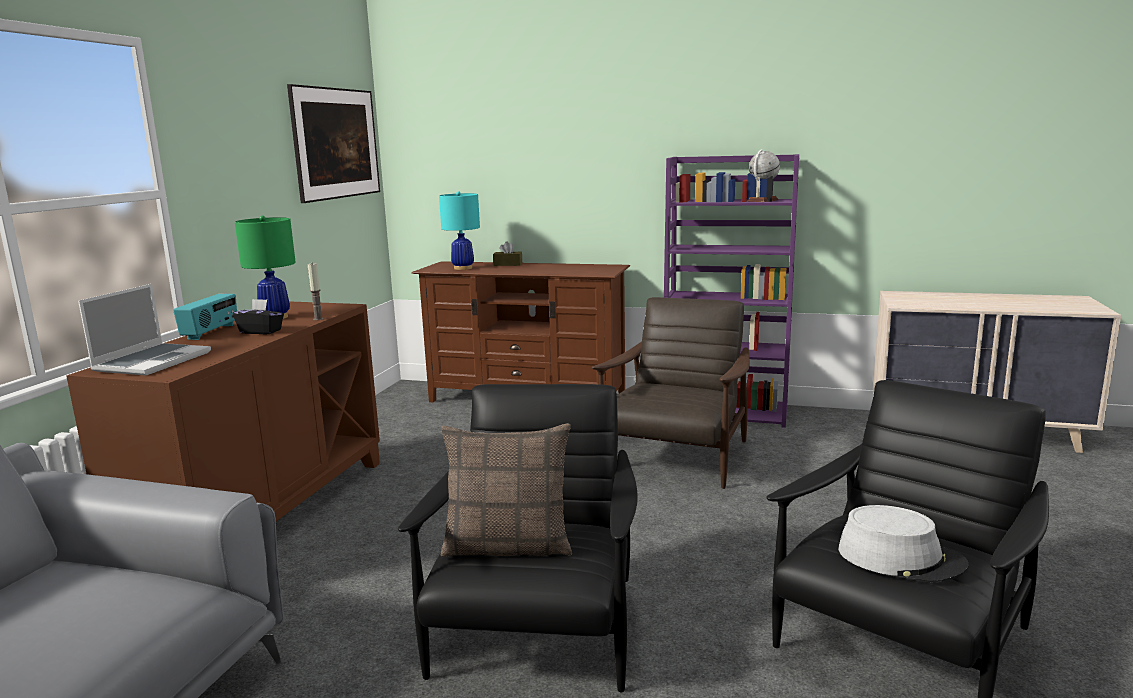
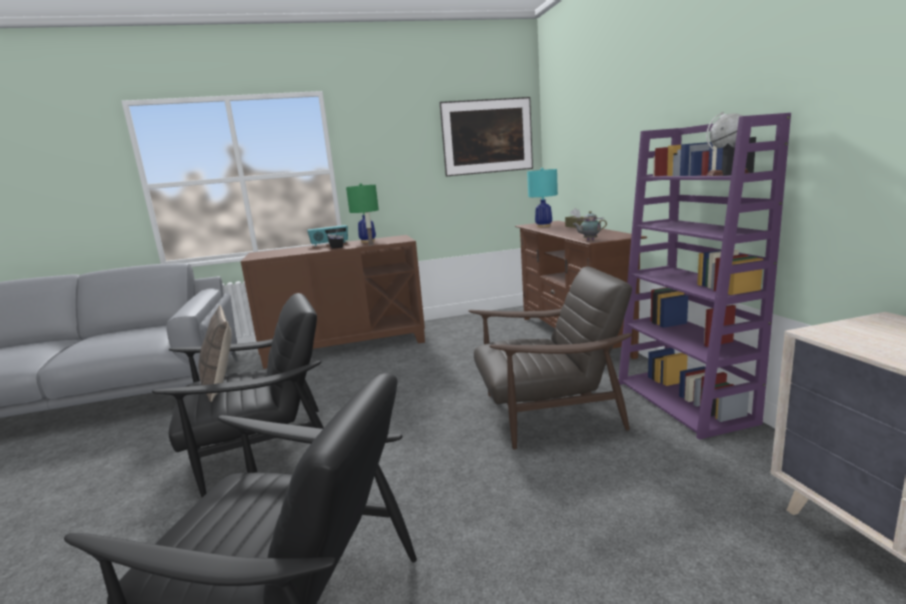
camera: 60 degrees right, 0 degrees up
(153, 361) = (274, 252): laptop -> none
(597, 273) = (589, 240): none -> teapot
(900, 558) = (219, 520): grey hat -> none

